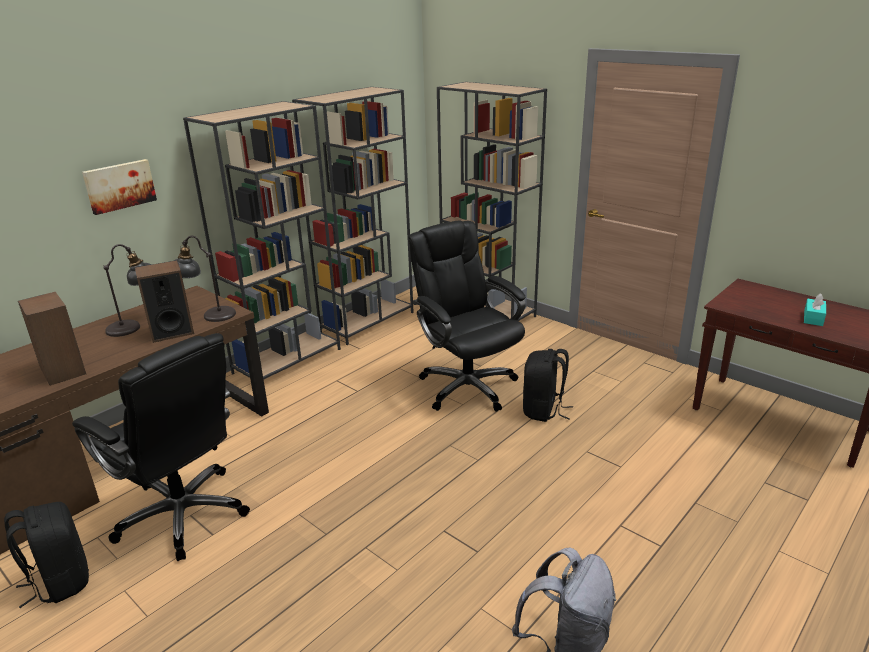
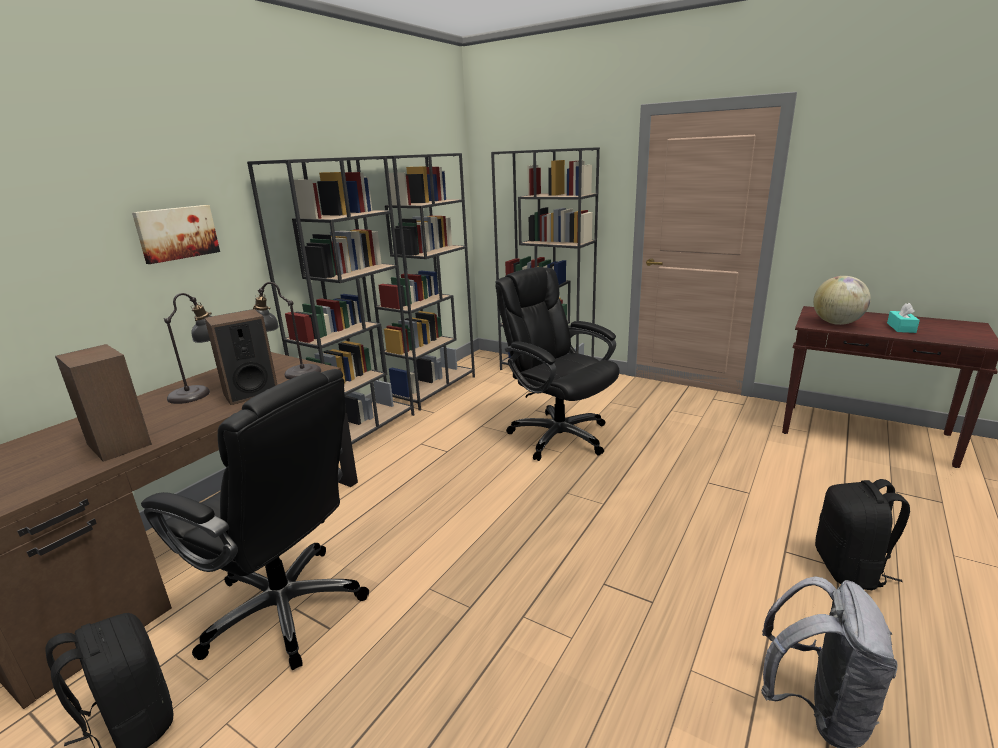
camera: 10 degrees left, 5 degrees down
(544, 410) = (644, 449): black backpack -> black backpack (850, 569)
(751, 305) = (836, 323): none -> globe

